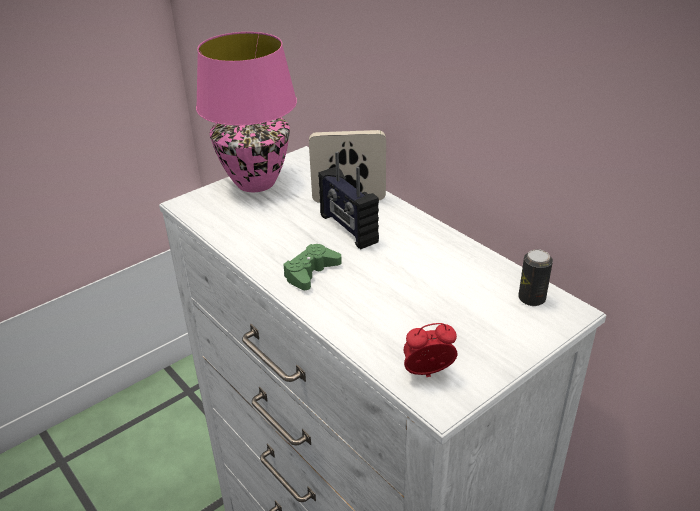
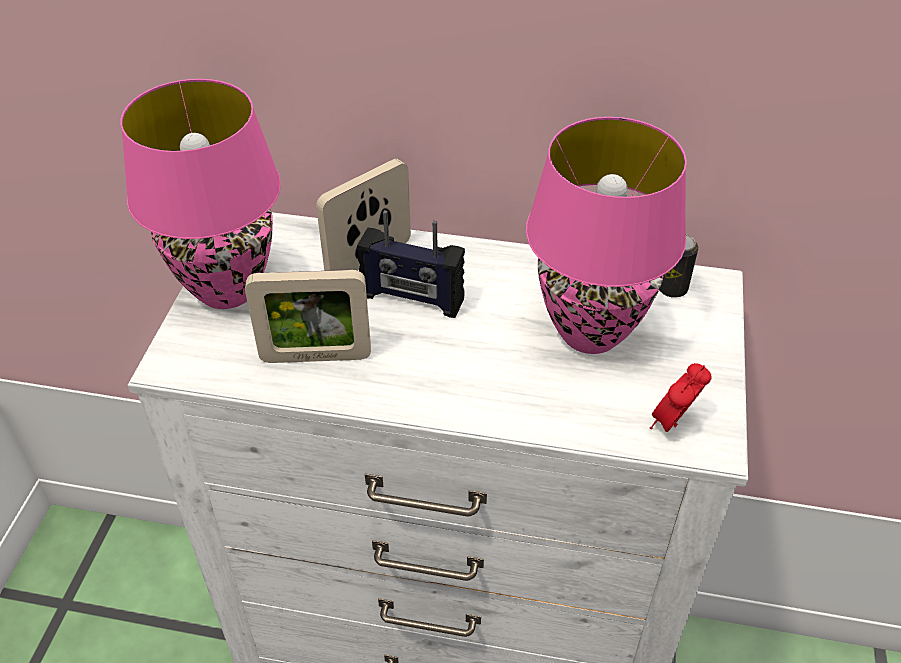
camera: 40 degrees left, 10 degrees up
(259, 233) = (316, 357): none -> picture frame
(311, 272) = (436, 376): green game controller -> none
(437, 297) = (592, 334): none -> pink table lamp

